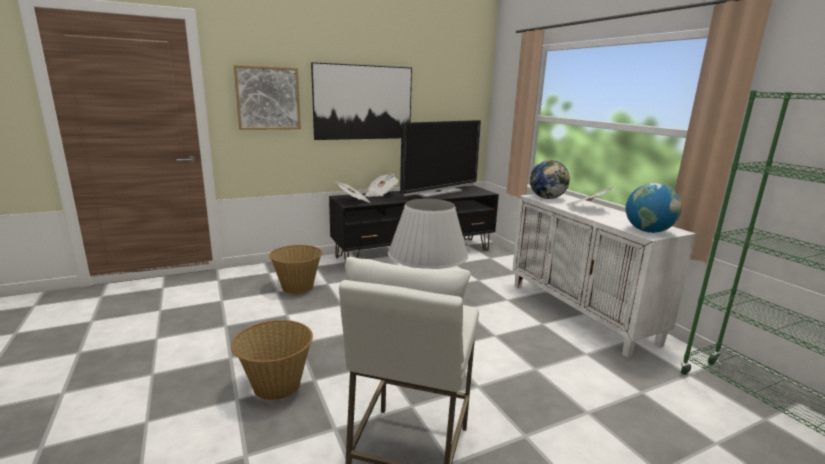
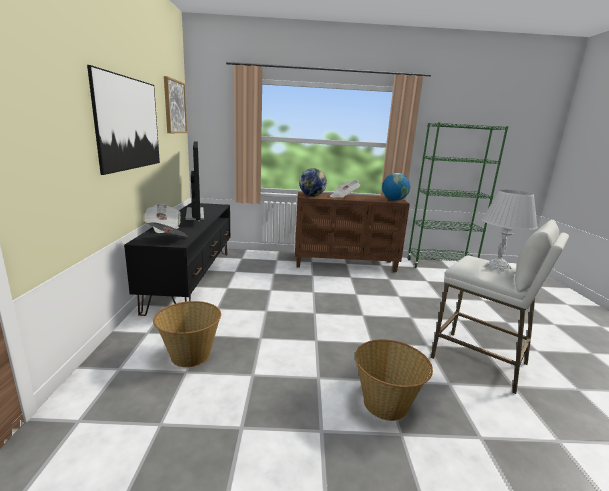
camera: 65 degrees left, 0 degrees up
(268, 98) = (53, 115): picture -> picture (174, 107)
(581, 313) = (345, 264): white cabinet -> brown cabinet

